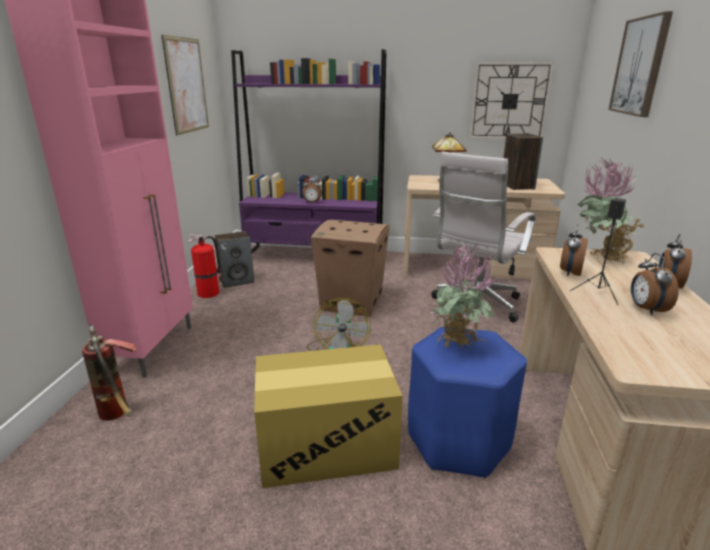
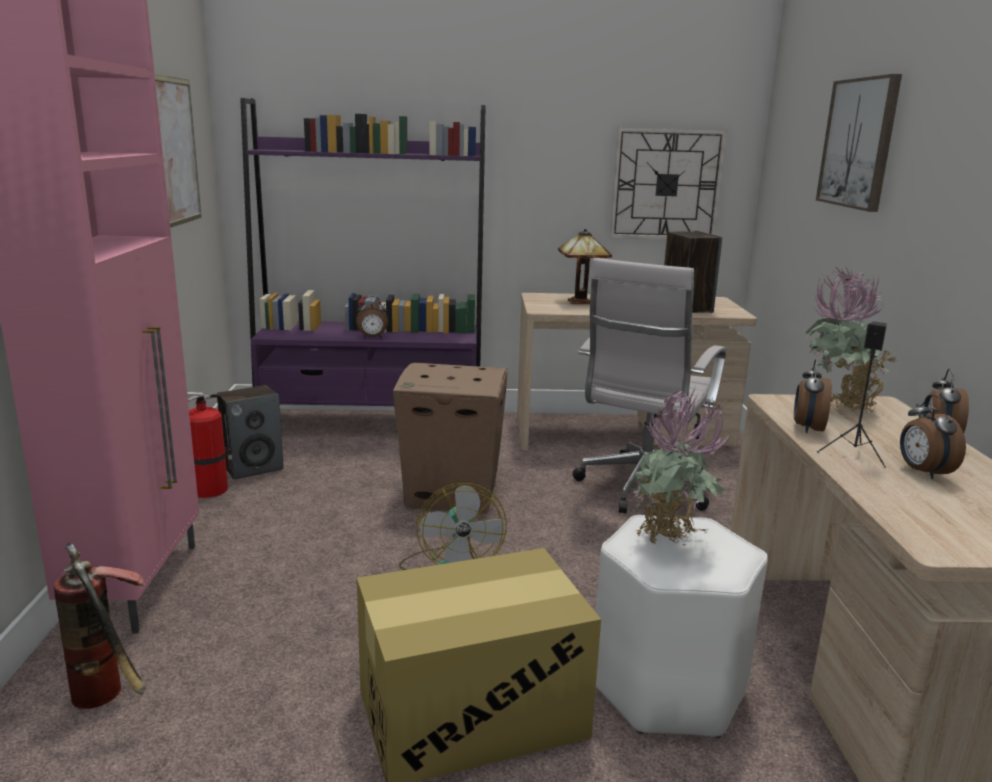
camera: 10 degrees left, 5 degrees down
(458, 441) = (667, 688): blue stool -> white stool

